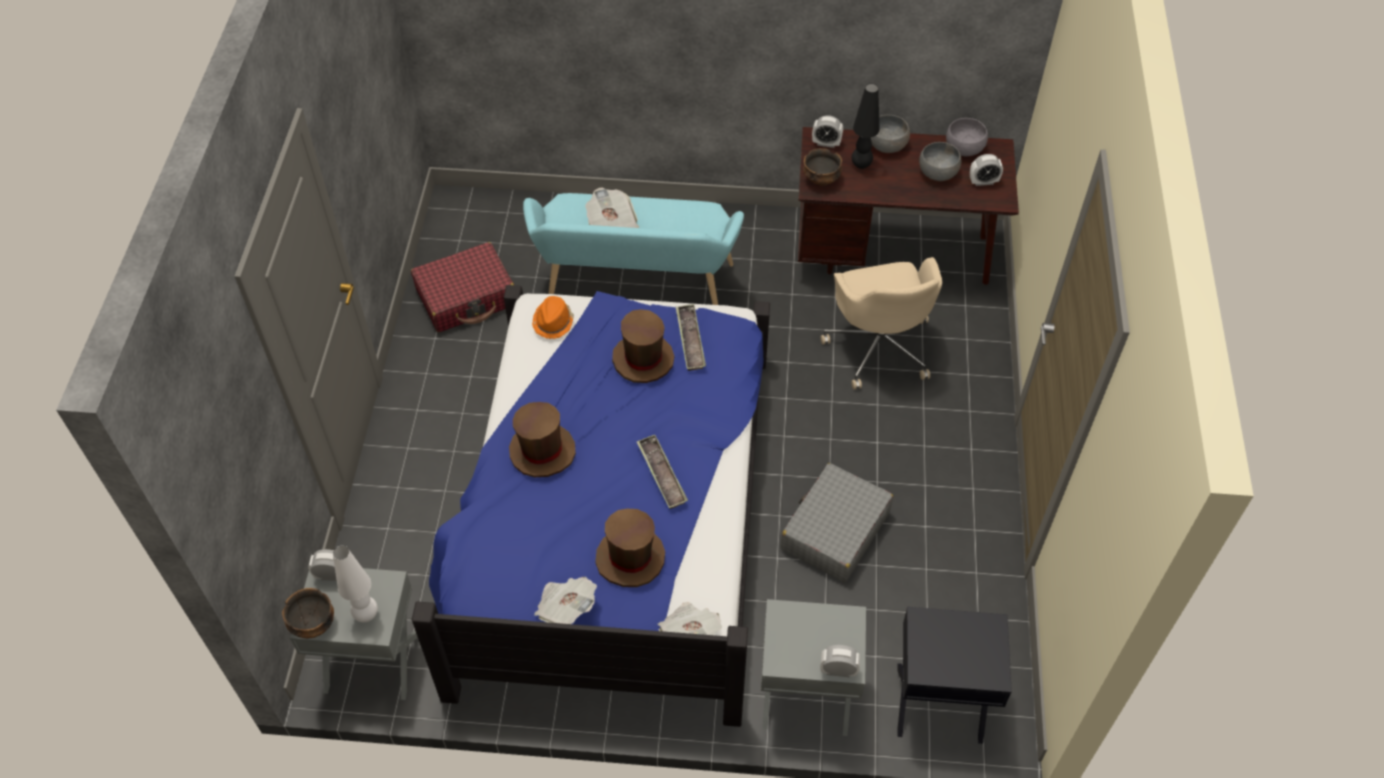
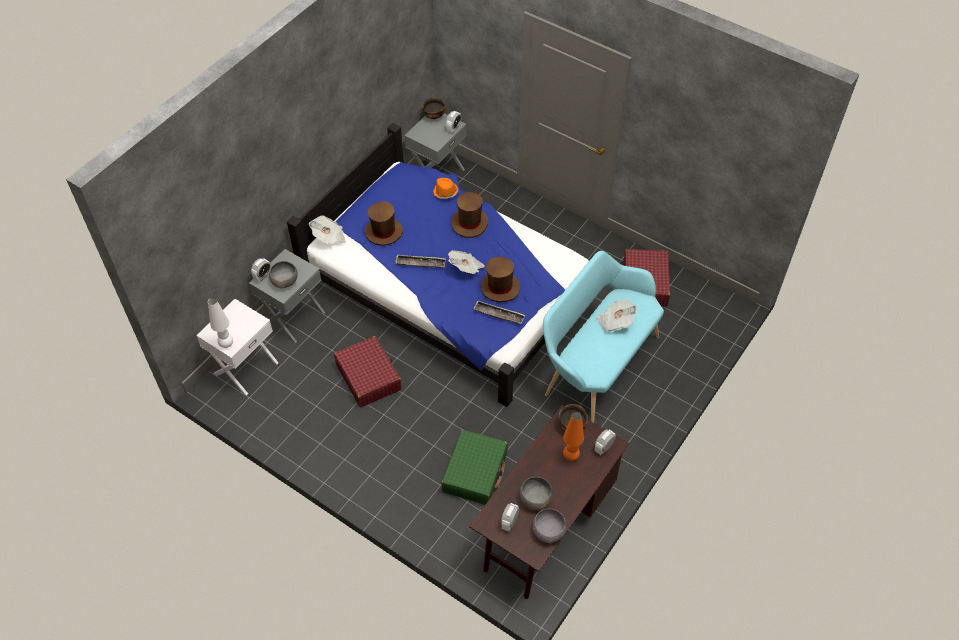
camera: 120 degrees right, 0 degrees up
(366, 615) = (425, 132): white table lamp -> white table lamp (226, 344)
(553, 322) = (554, 262): orange hat -> orange hat (445, 192)
(566, 607) = (377, 200): newspaper -> newspaper (466, 268)
(834, 531) = (368, 377): grey suitcase -> red suitcase
(861, 165) = (571, 457): black table lamp -> orange table lamp
(879, 345) = (475, 472): beige office chair -> green suitcase
(887, 145) = (580, 484): grey bowl -> grey bowl (284, 281)
(939, 704) = (245, 367): black nightstand -> white nightstand

